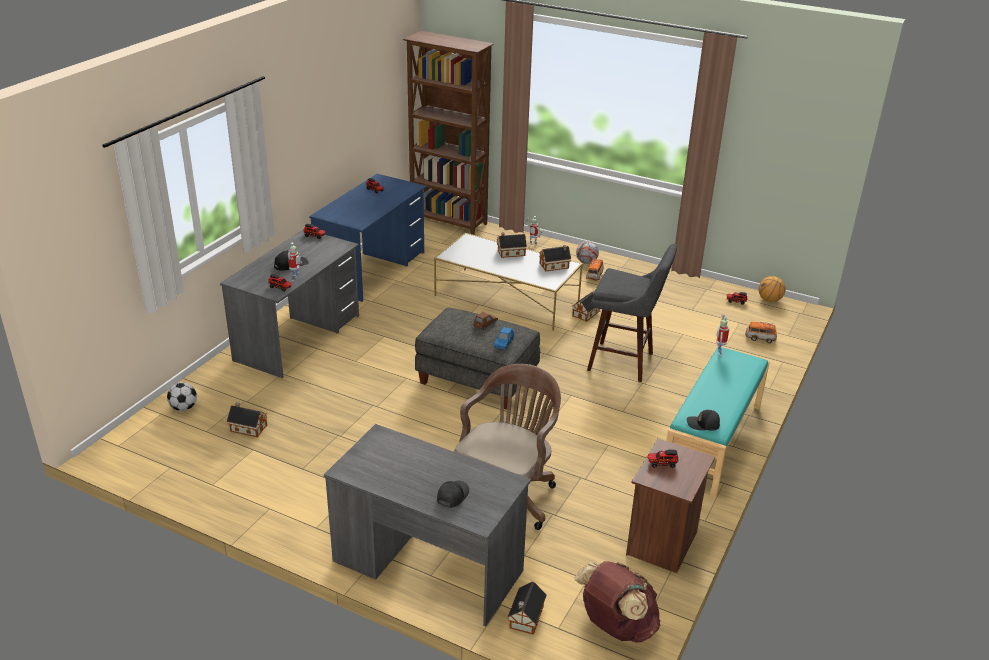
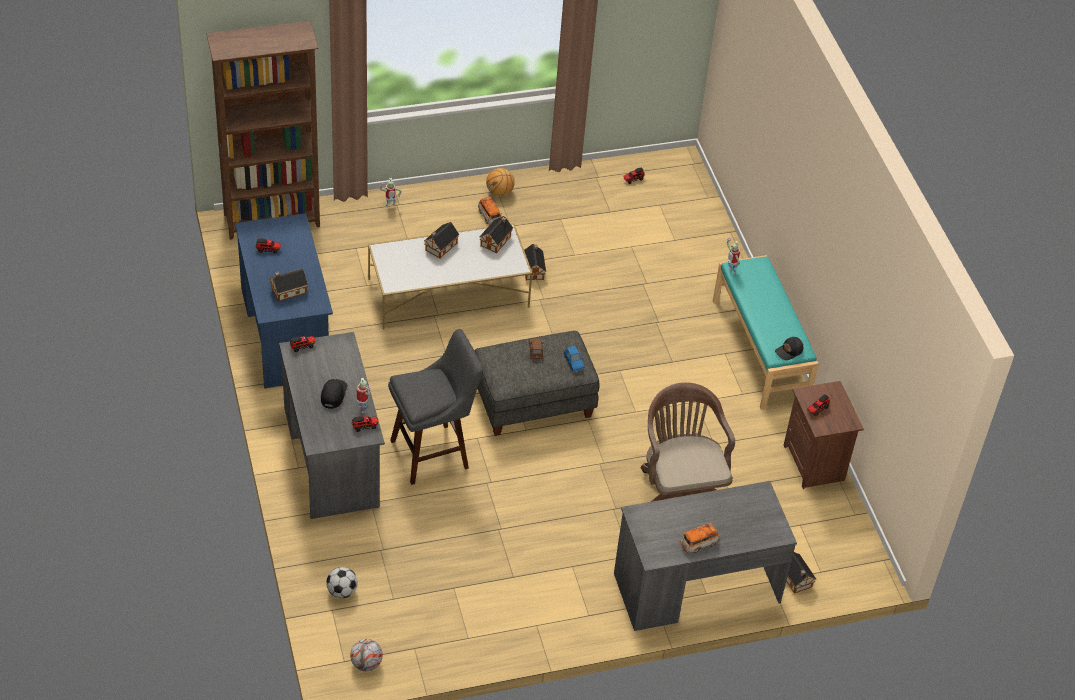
camera: 45 degrees left, 15 degrees up
(247, 428) = (420, 572): toy house -> toy house (287, 290)
(452, 496) = (741, 528): black cap -> none
(586, 262) = (463, 202): football -> football (366, 664)
(616, 626) = (850, 545): brown backpack -> none
(624, 362) = (621, 308): grey stool -> grey stool (433, 453)
(760, 338) = (691, 214): toy car -> toy car (698, 543)
(769, 300) = (656, 161): basketball -> basketball (499, 192)

